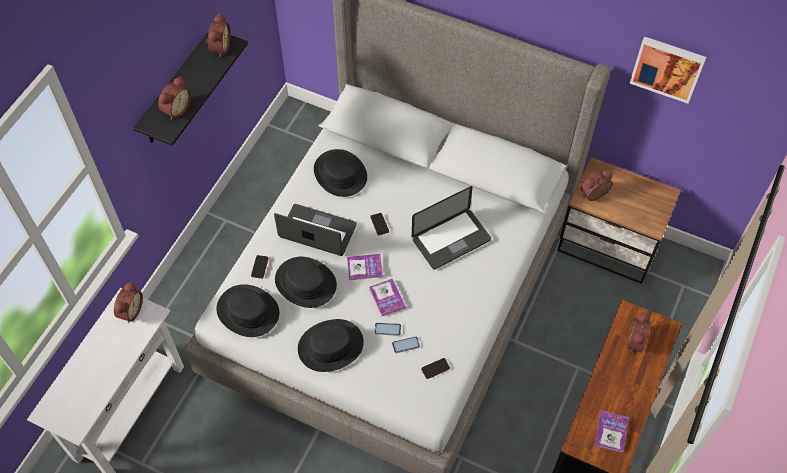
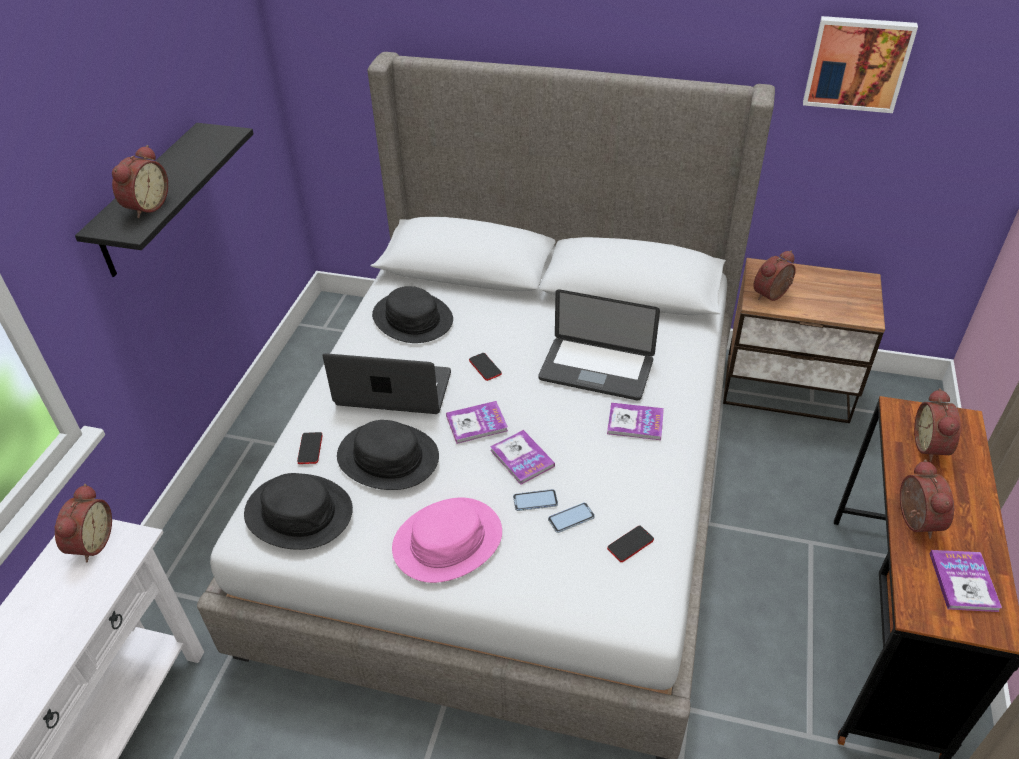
camera: 10 degrees left, 15 degrees down
(219, 47) = (210, 139): alarm clock -> alarm clock (913, 520)
(330, 346) = (447, 540): black hat -> pink hat
(451, 240) = (596, 370): laptop -> laptop turned 60 degrees clockwise
(464, 285) = (635, 423): none -> book

